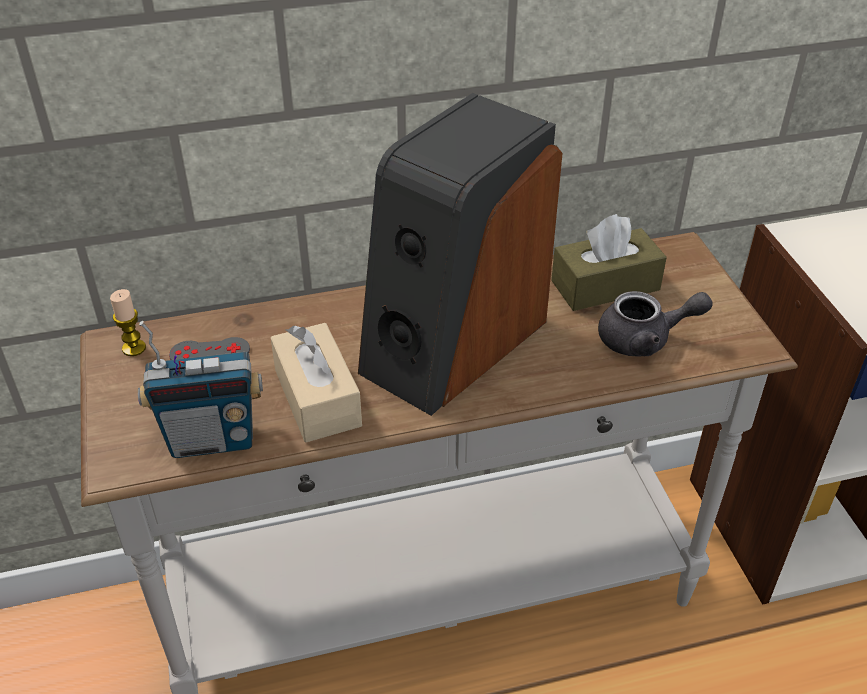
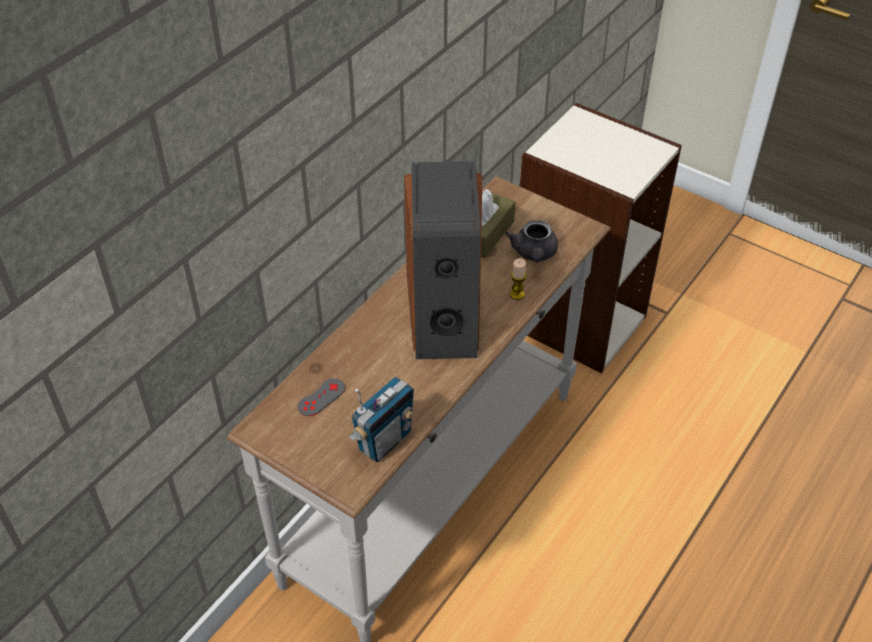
camera: 40 degrees left, 5 degrees up
(134, 348) = (274, 422): candle -> candle (517, 294)
(317, 398) = (410, 385): beige tissue box -> none
(644, 339) = (534, 254): grey teapot -> grey teapot turned 135 degrees clockwise

